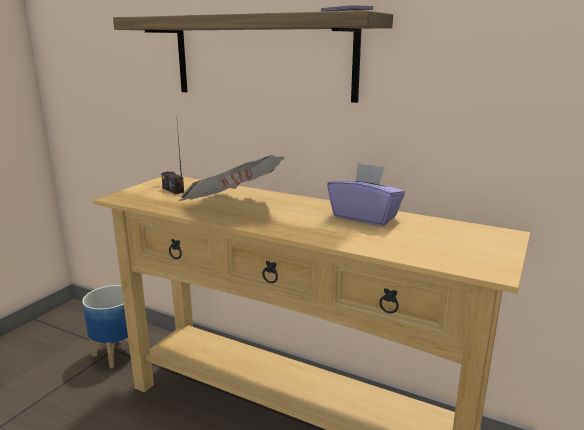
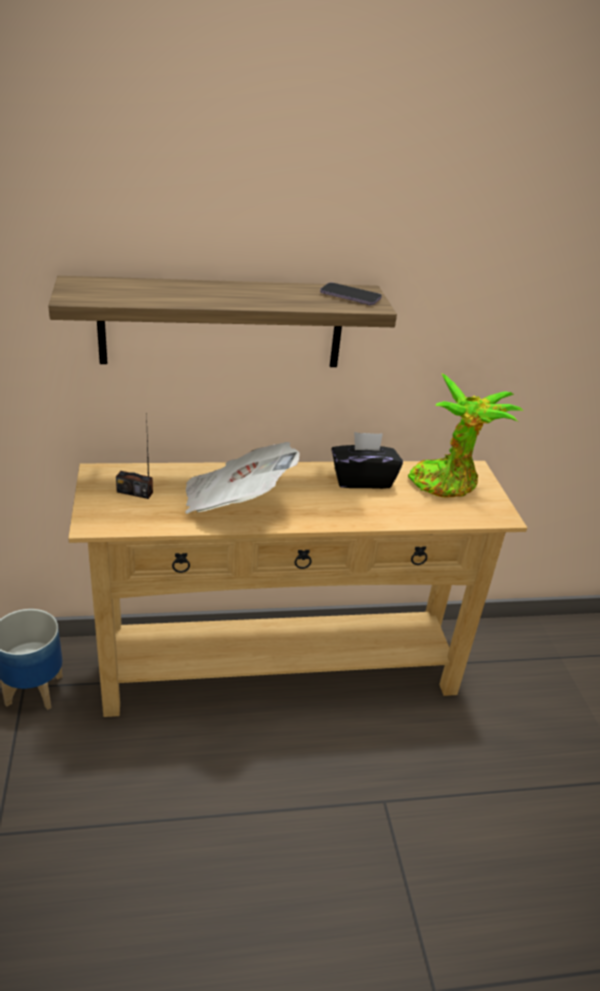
camera: 40 degrees left, 15 degrees up
(365, 217) = (362, 479): purple tissue box -> black tissue box
(458, 236) = (448, 482): none -> potted plant

